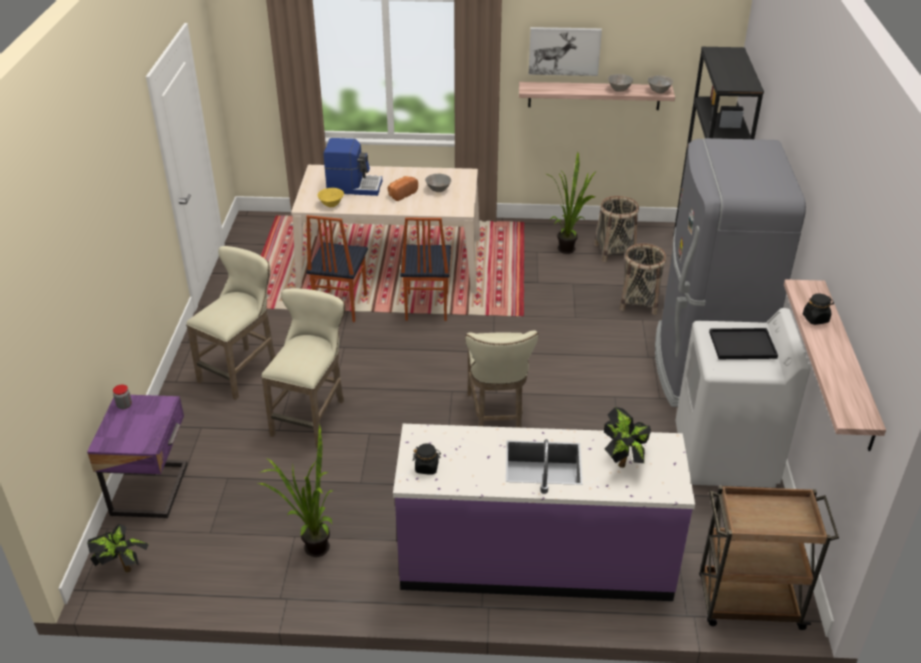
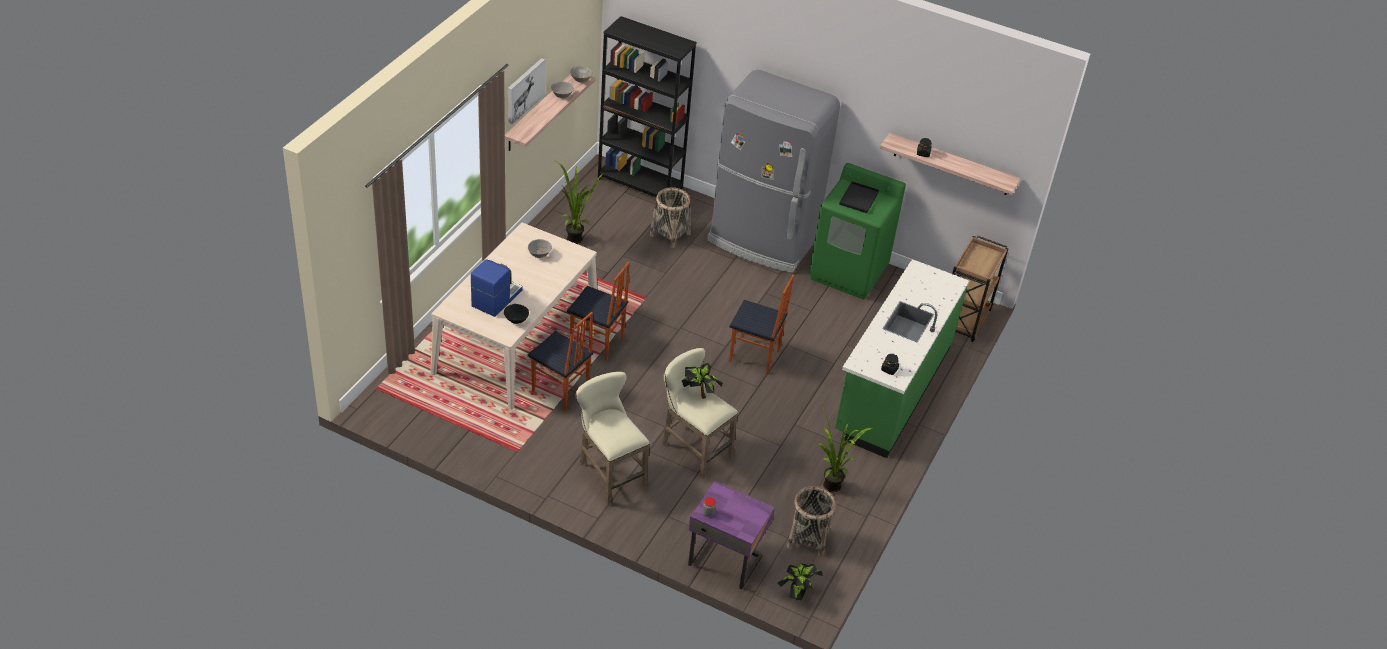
camera: 70 degrees left, 5 degrees up
(331, 204) = (516, 320): yellow bowl -> black bowl
(401, 194) = (530, 276): bread -> none
(496, 419) = (754, 357): beige stool -> chair
(535, 559) = (892, 390): purple counter -> green counter
(614, 251) = (596, 217): basket -> basket (808, 538)
(624, 460) = (923, 290): potted plant -> potted plant (700, 393)
(725, 455) = (848, 272): white washing machine -> green washing machine

